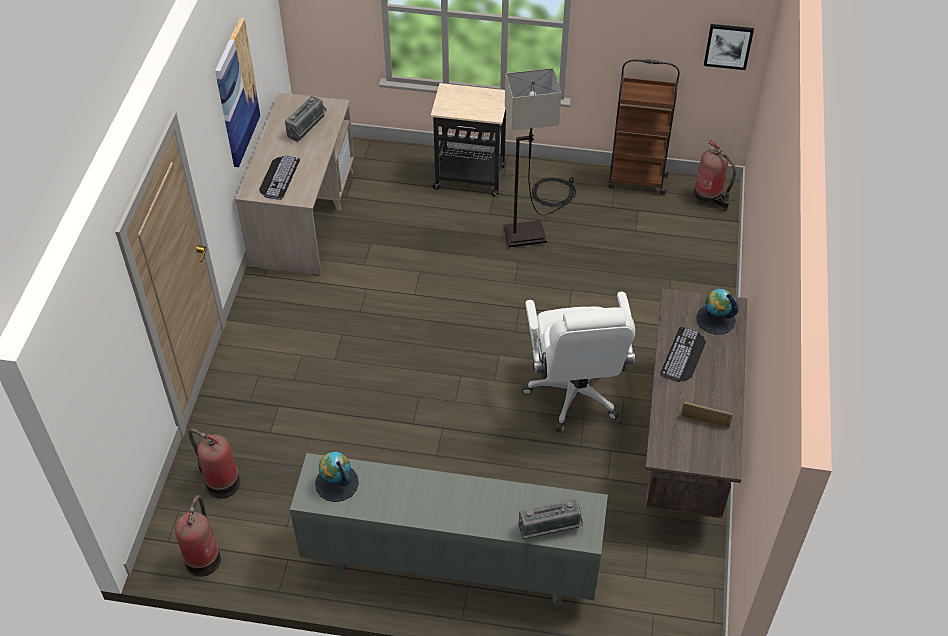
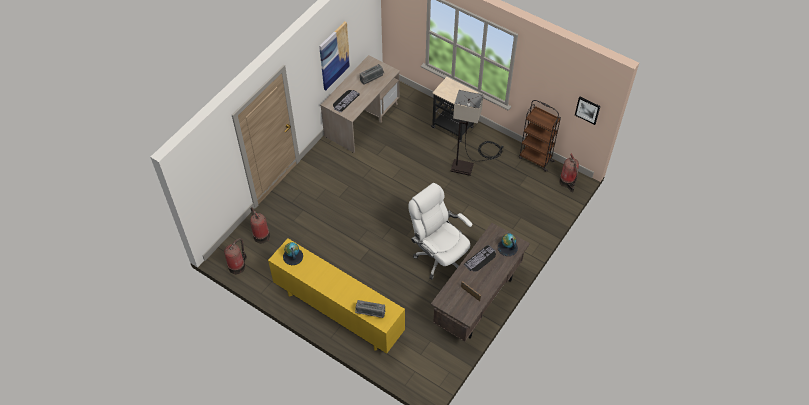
camera: 25 degrees right, 5 degrees up
(450, 567) = (338, 313): grey cabinet -> yellow cabinet
(574, 395) = (438, 257): white office chair -> white office chair turned 120 degrees clockwise

